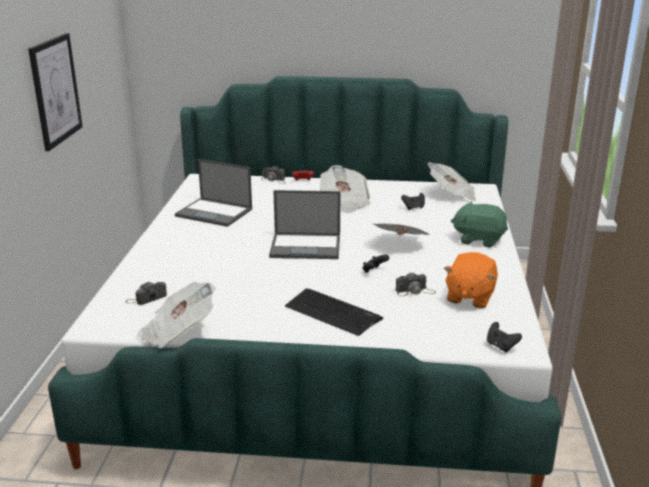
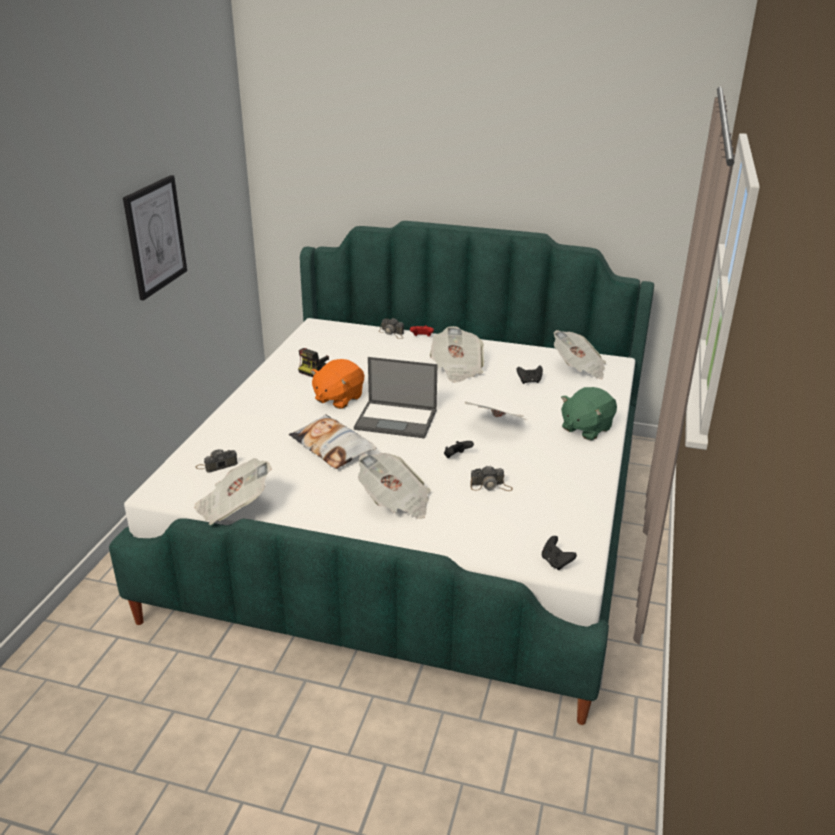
camera: 10 degrees right, 5 degrees up
(215, 213) = (317, 369): laptop -> camera
(254, 273) = (332, 447): none -> pillow
(333, 312) = (395, 502): keyboard -> newspaper
(469, 297) = (546, 499): orange plush toy -> orange plush toy (338, 398)
(479, 239) = (586, 428): green plush toy -> green plush toy turned 75 degrees counterclockwise

